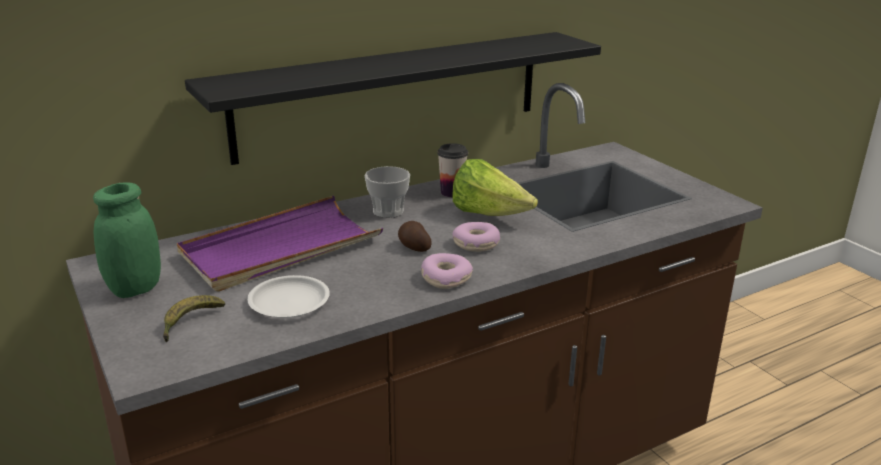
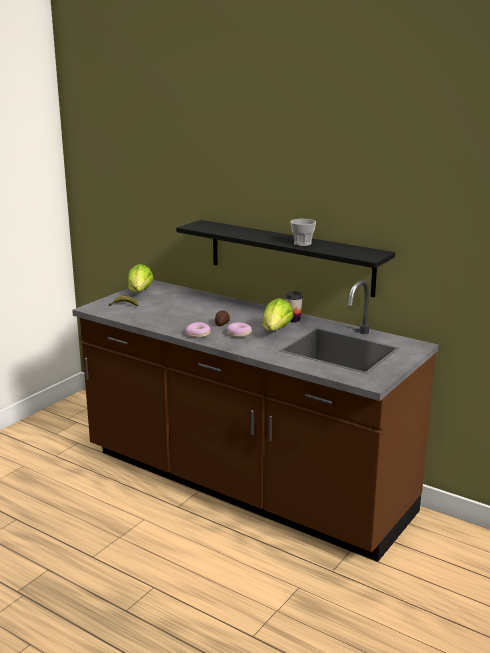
camera: 65 degrees right, 5 degrees down
(135, 288) = (140, 293): green jar -> lettuce
(280, 249) = (194, 304): purple tray -> none
(290, 302) = (152, 315): white plate -> none
(388, 211) = (254, 312): cup -> cup (302, 243)

